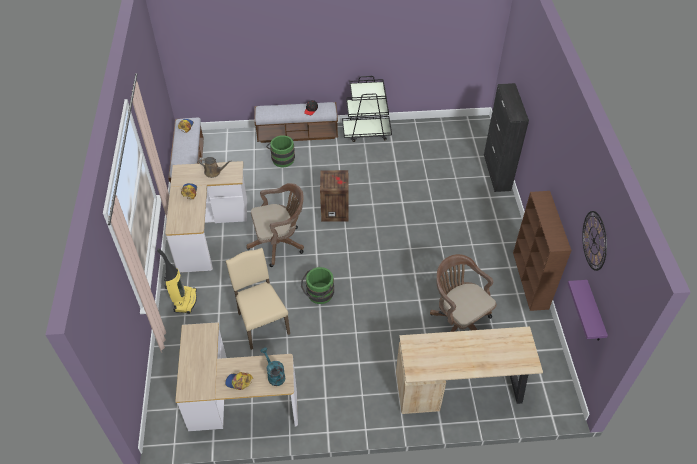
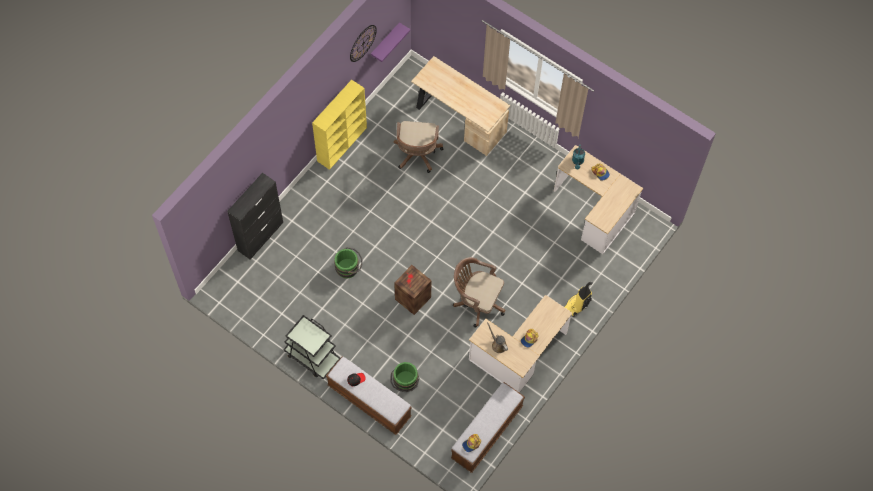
camera: 140 degrees left, 15 degrees up
(261, 323) = (539, 249): beige chair -> none
(318, 295) = (486, 240): green bucket -> green bucket (349, 268)
(530, 280) = (342, 144): brown bookcase -> yellow bookcase

